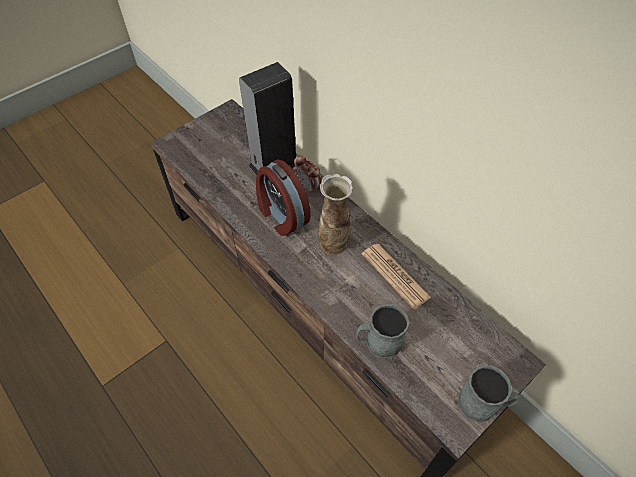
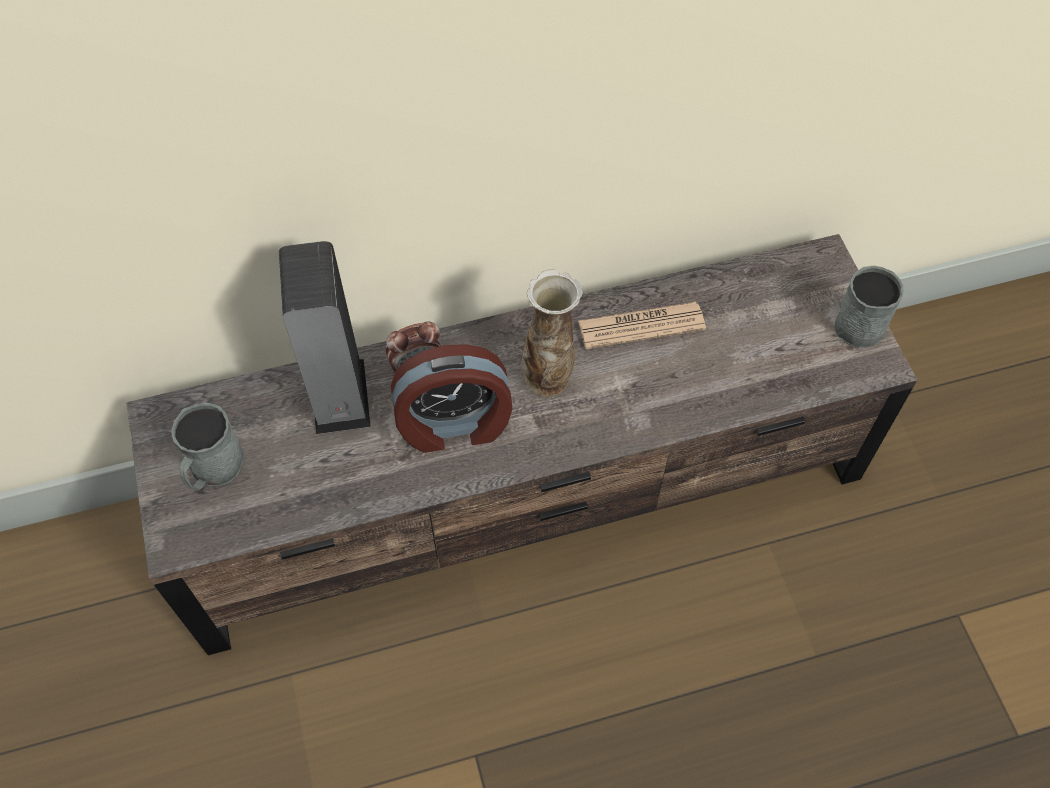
camera: 65 degrees left, 5 degrees up
(378, 342) = (734, 392): grey mug -> grey mug (213, 469)

